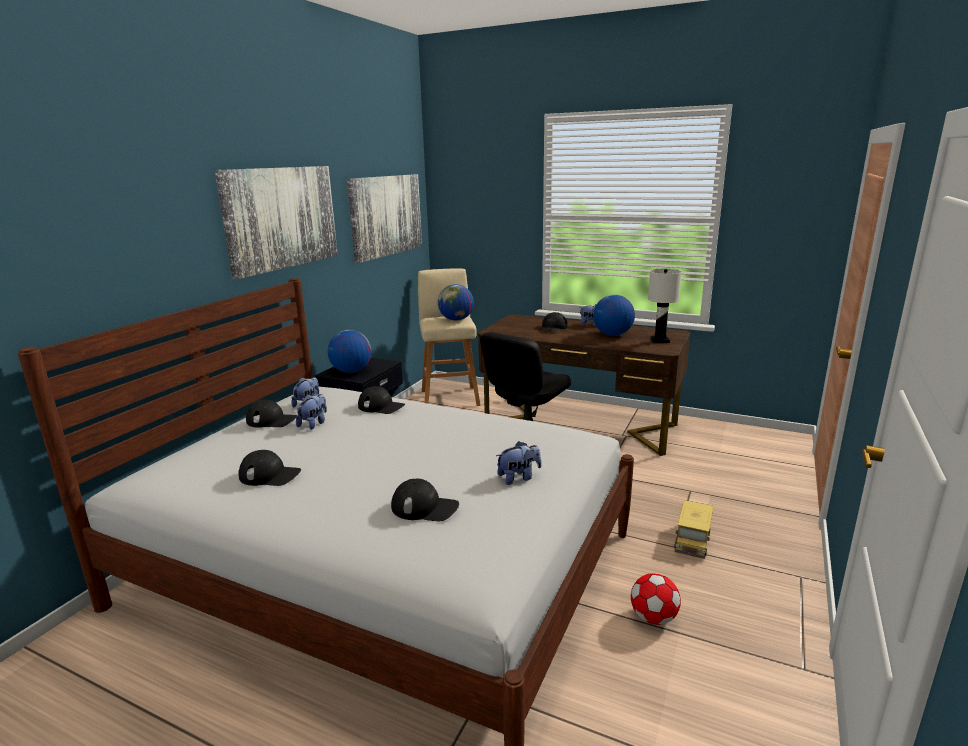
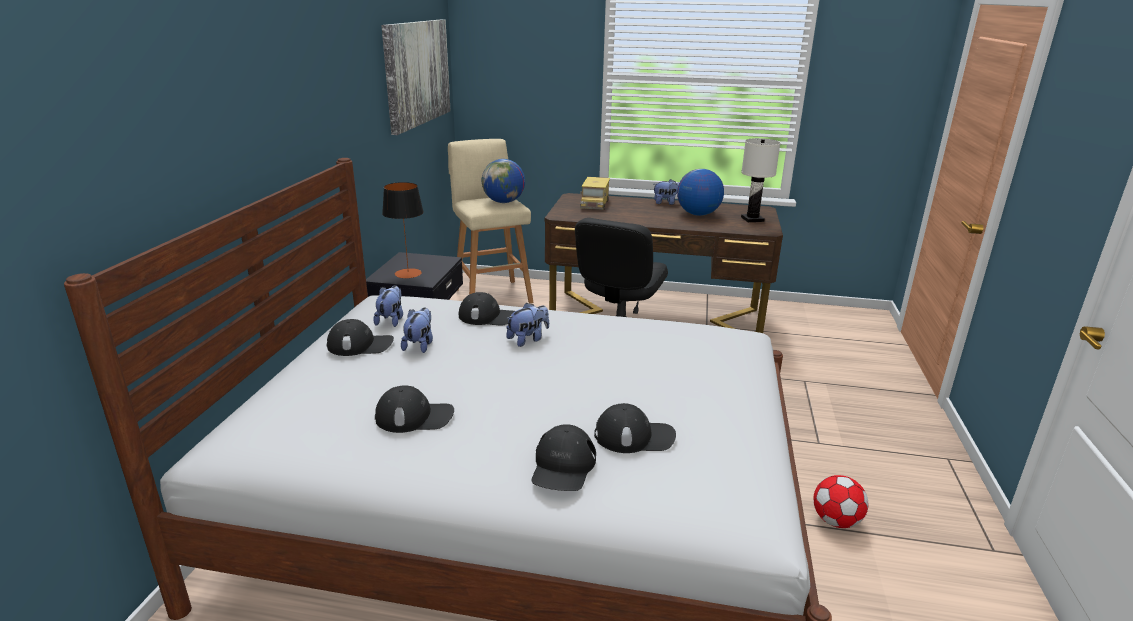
camera: 15 degrees left, 5 degrees up
(281, 218) = (323, 78): picture -> none
(351, 371) = (408, 273): globe -> table lamp
(519, 478) = (709, 389): plush toy -> plush toy (528, 339)
(553, 328) = (627, 208): black cap -> black cap (563, 466)
(693, 540) = (833, 434): toy truck -> toy truck (595, 204)

